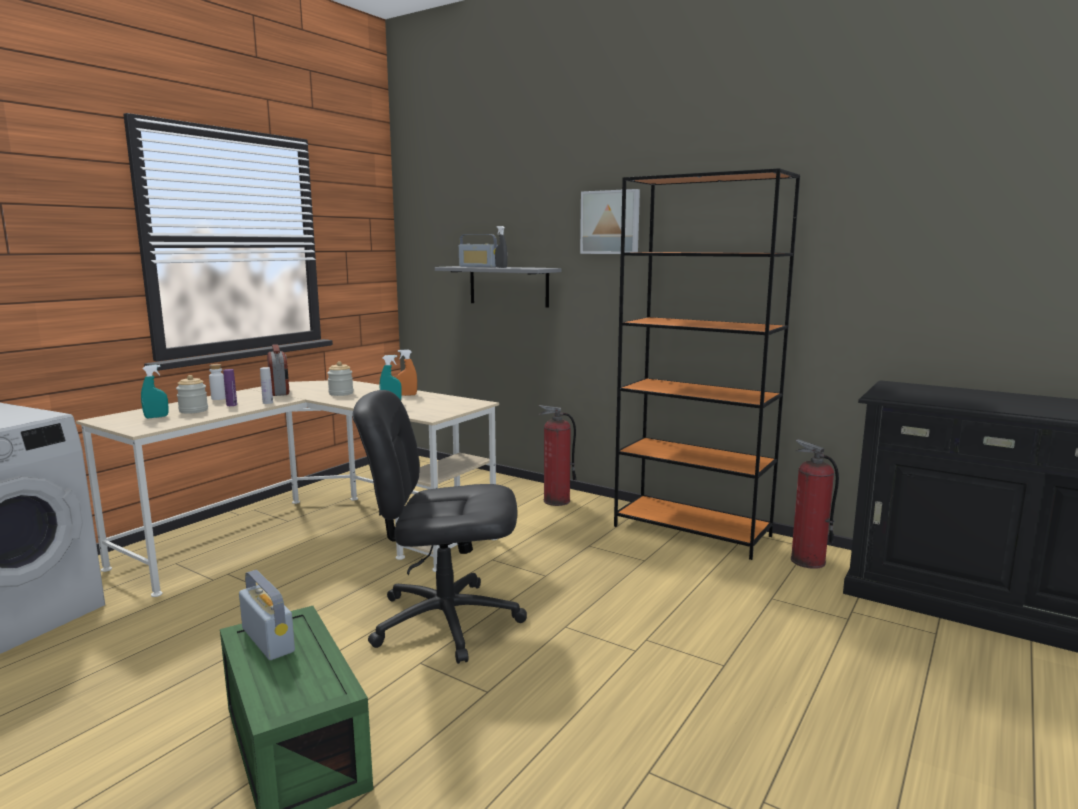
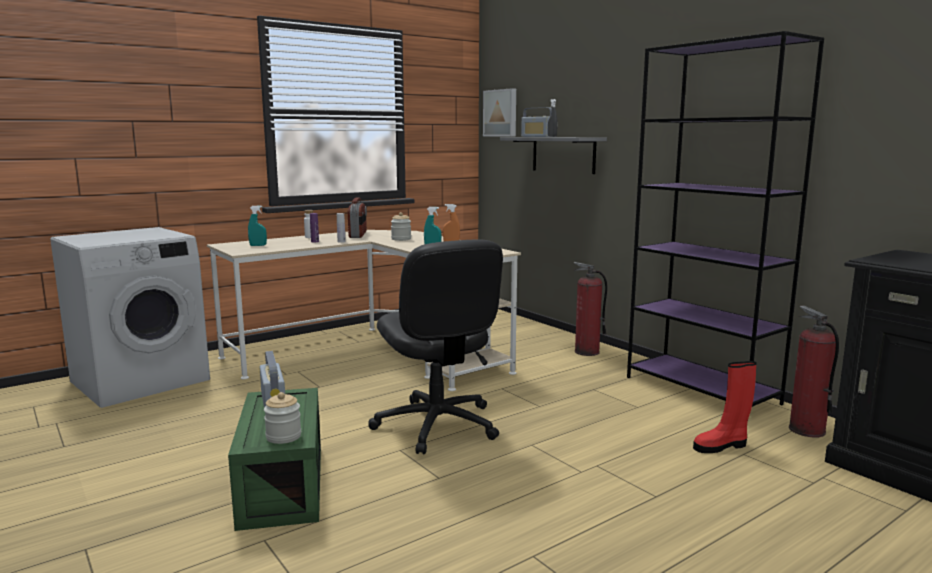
camera: 20 degrees right, 0 degrees up
(193, 410) = (286, 243): jar -> jar (283, 436)
(445, 620) = (436, 425): black office chair -> black office chair turned 135 degrees counterclockwise
(611, 222) = (650, 93): picture -> picture (501, 113)
(692, 531) = (702, 390): orange bookcase -> purple bookcase
(747, 593) = (721, 446): none -> red boot

